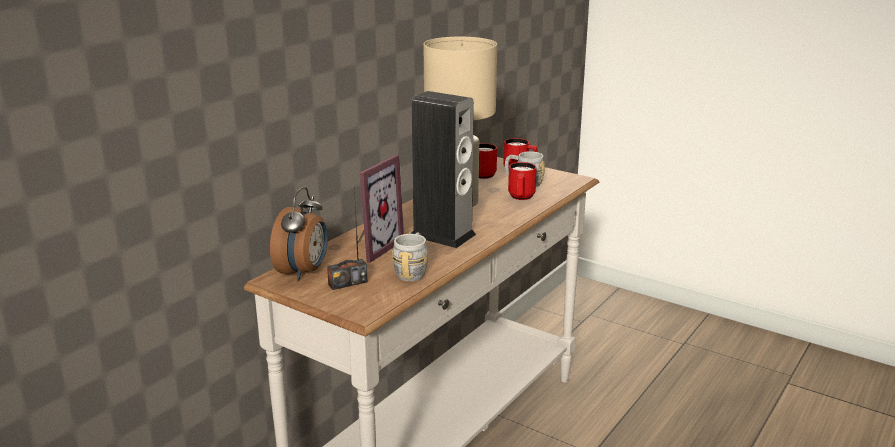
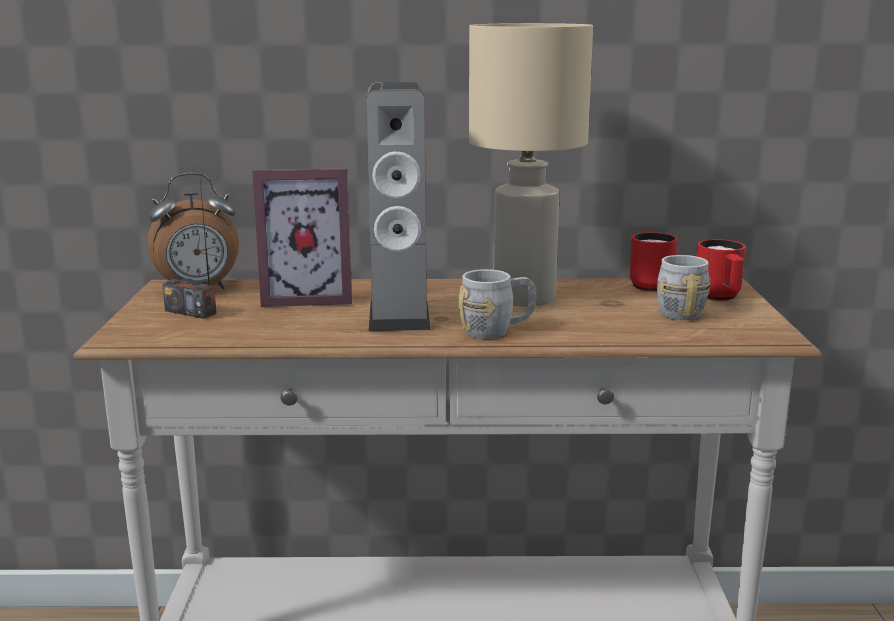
camera: 55 degrees right, 5 degrees down
(413, 271) = (261, 329): grey mug -> grey mug (497, 330)
(521, 198) = (613, 322): red mug -> none

